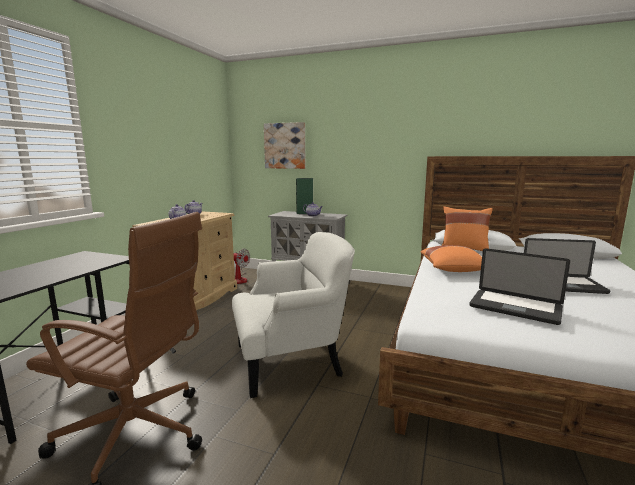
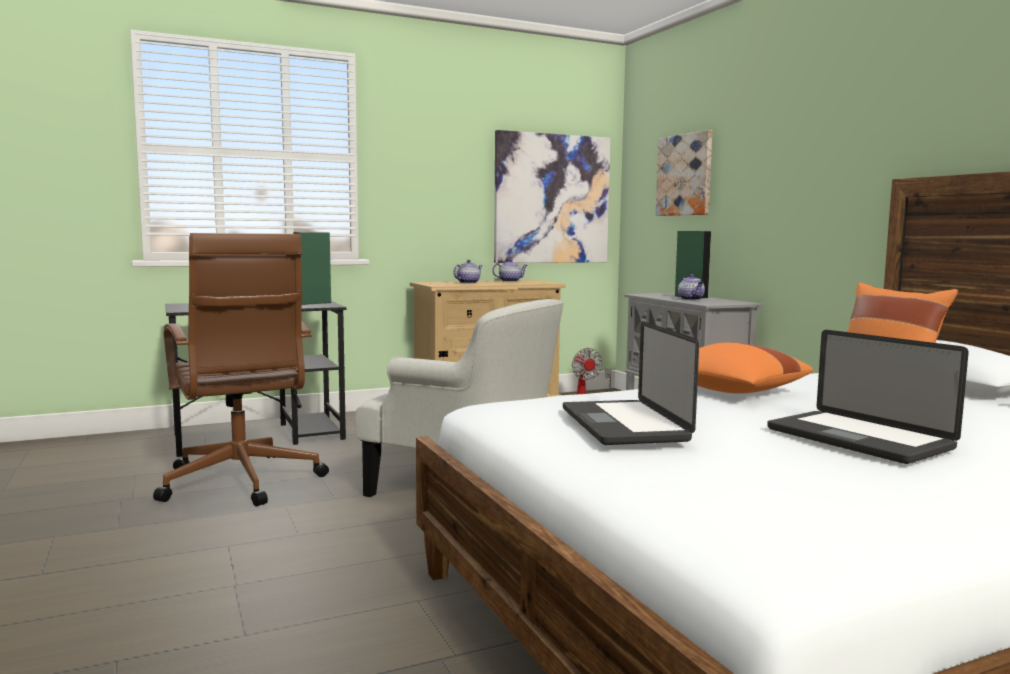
camera: 45 degrees right, 5 degrees down
(93, 258) = (313, 303): none -> green speaker
(201, 158) = (552, 199): none -> picture

